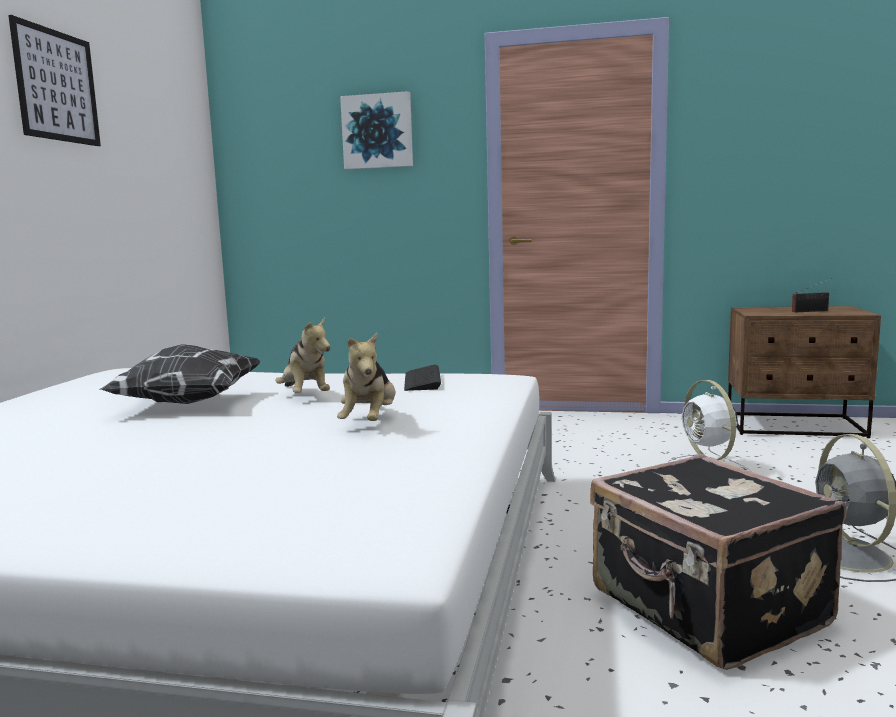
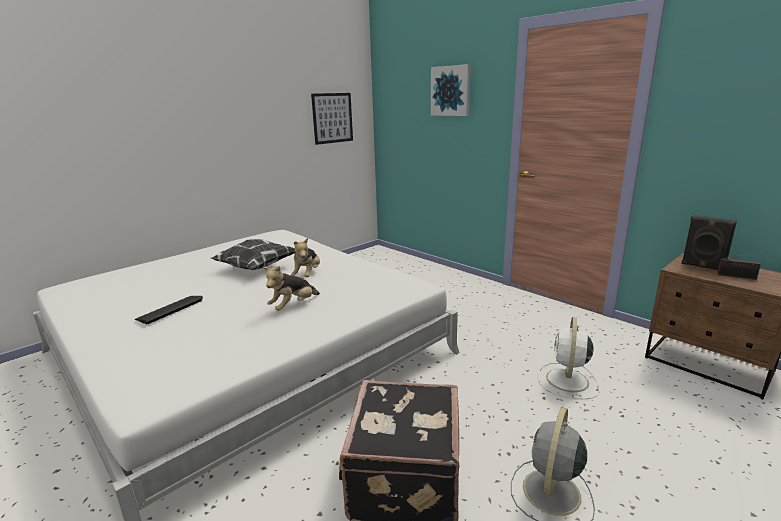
camera: 35 degrees right, 10 degrees up
(57, 86) = (255, 84): picture -> picture (332, 118)
(422, 380) = (375, 277): keyboard -> keyboard (170, 310)
(770, 310) = (702, 266): none -> black speaker

